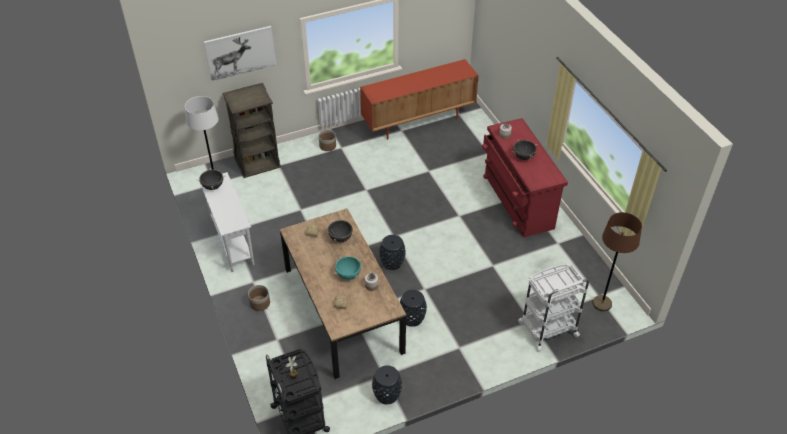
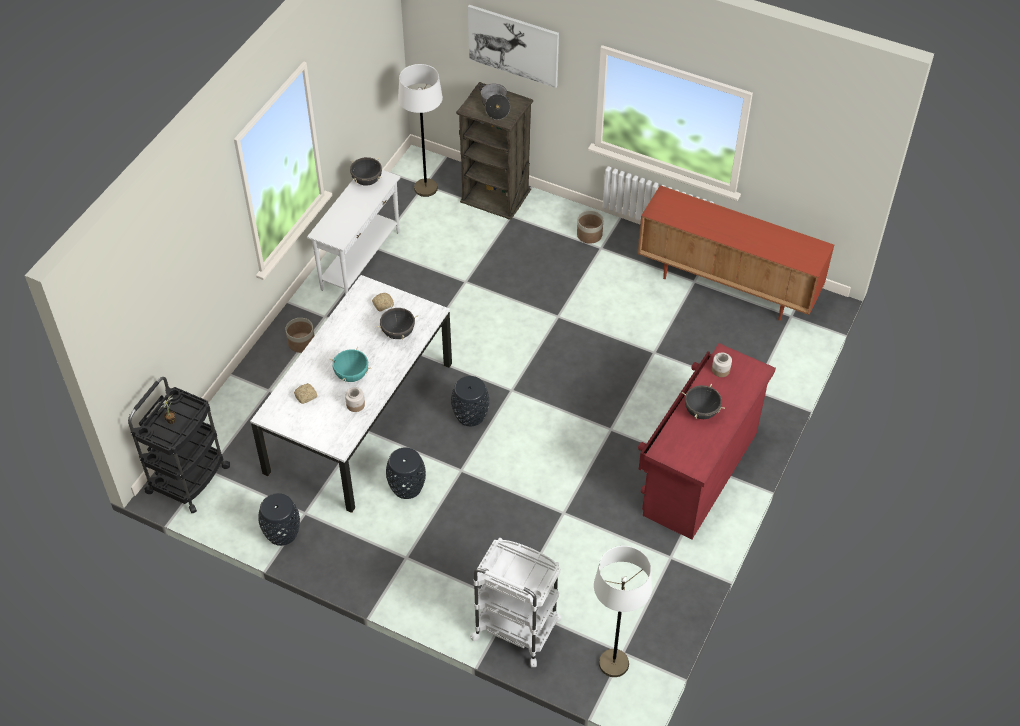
camera: 50 degrees right, 5 degrees up
(248, 97) = (495, 106): none -> cooking pot
(343, 310) = (360, 418): brown dining table -> white dining table
(602, 303) = (613, 663): brown floor lamp -> white floor lamp

